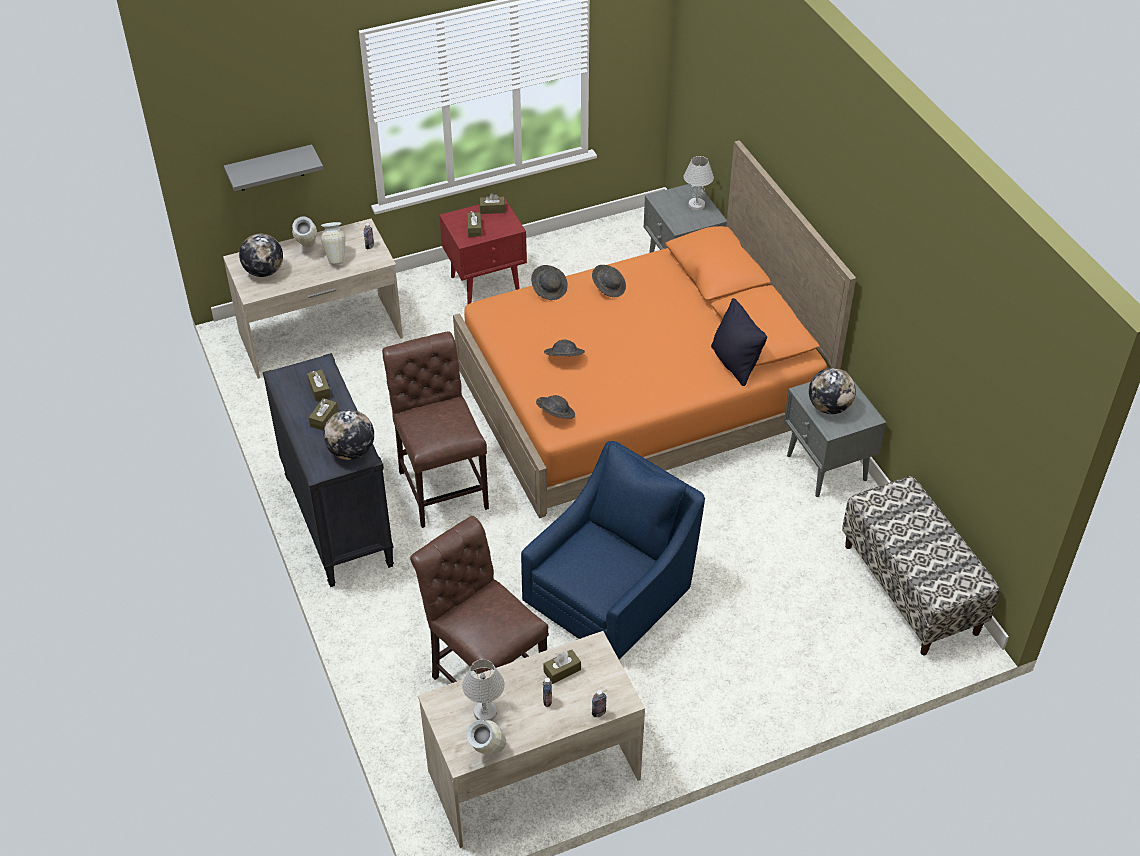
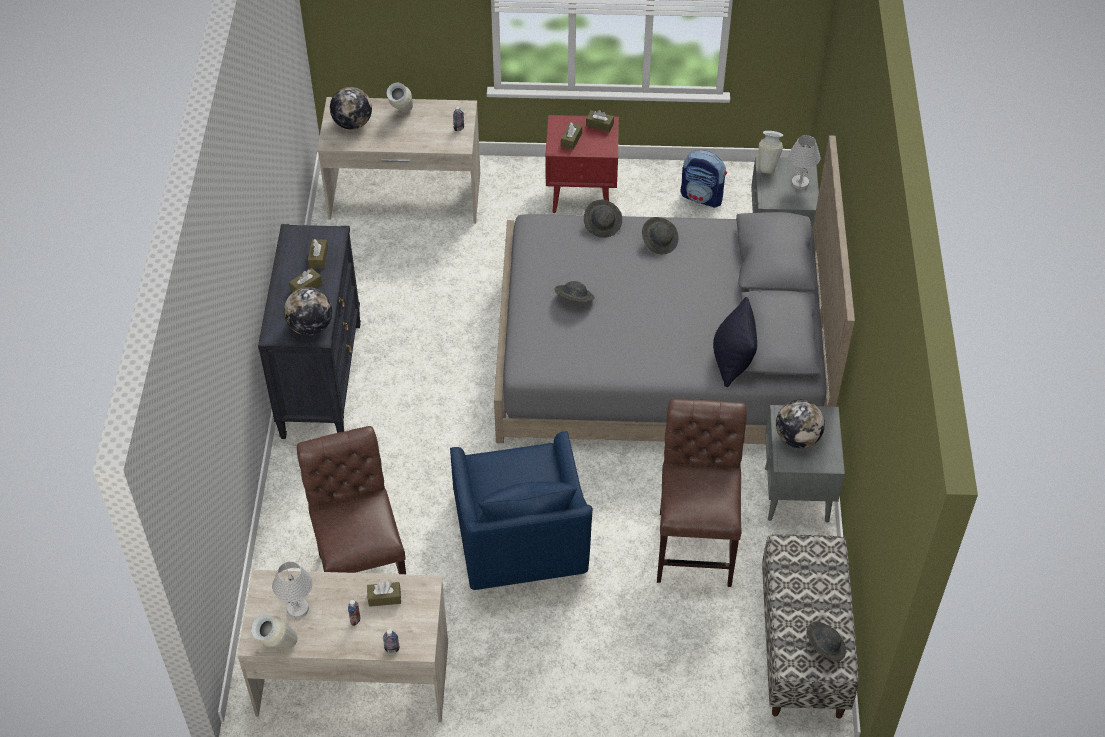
camera: 25 degrees right, 5 degrees up
(270, 168) = (387, 28): grey shelf -> none
(336, 258) = (422, 130): vase -> vase (768, 165)
(442, 485) = (429, 379): brown chair -> brown chair (695, 543)
(555, 415) = (532, 352): grey hat -> grey hat (824, 646)
(594, 254) = (702, 197): none -> backpack
(612, 592) = (520, 539): blue armchair -> blue armchair turned 105 degrees clockwise
(640, 396) = (660, 357): orange bed -> grey bed

